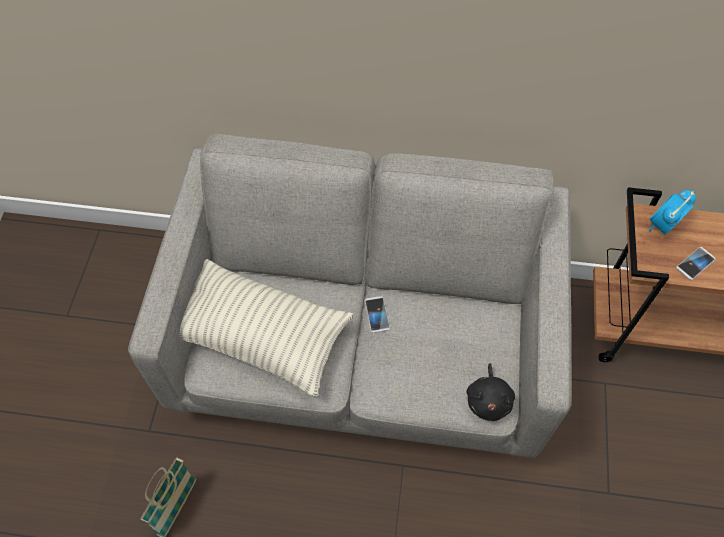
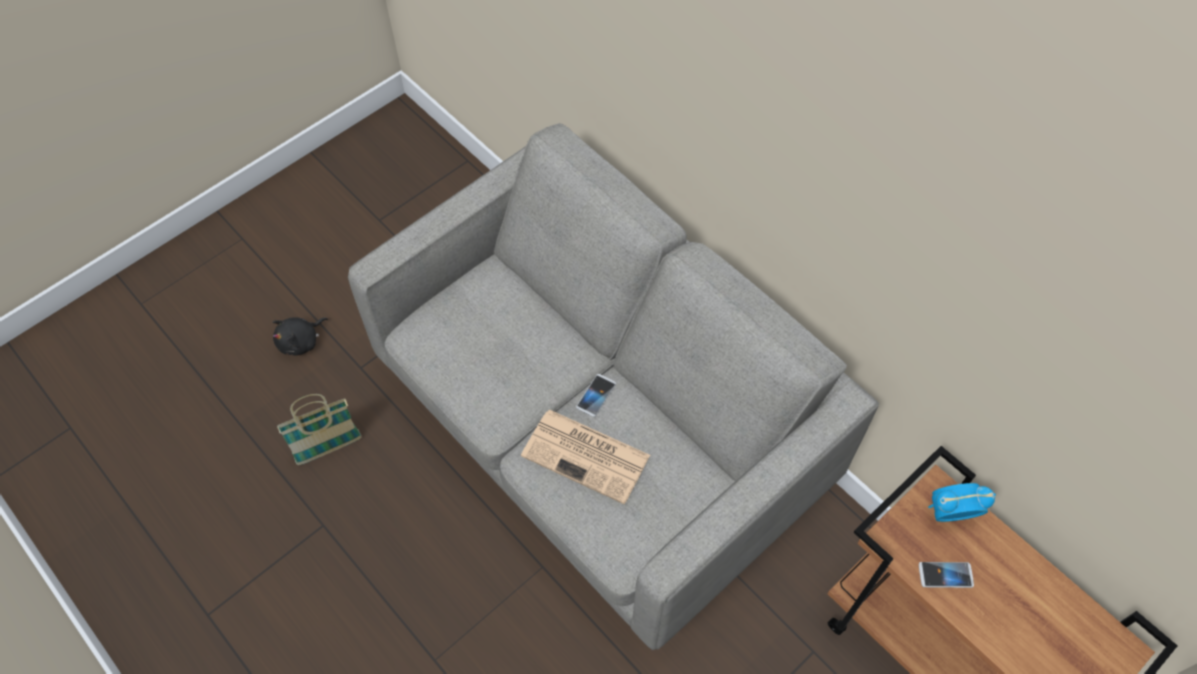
camera: 40 degrees right, 0 degrees up
(261, 336) = (480, 340): pillow -> none
(409, 359) = (587, 456): none -> newspaper
(488, 400) = (624, 547): black plush toy -> black plush toy (301, 341)

